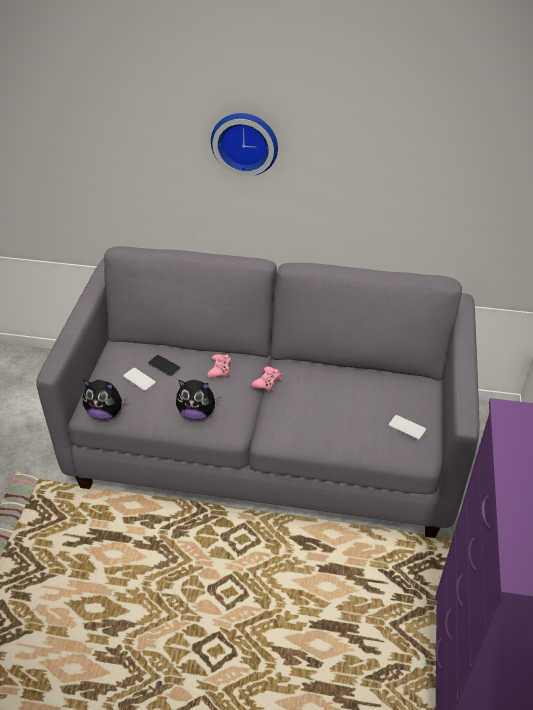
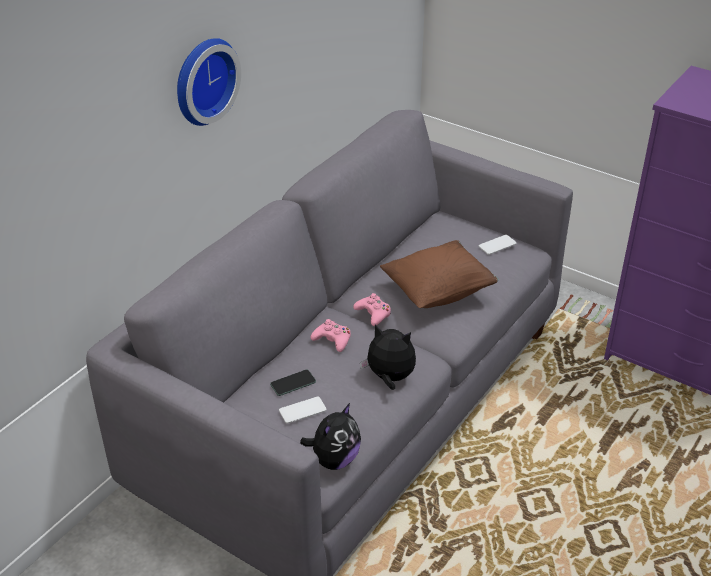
camera: 65 degrees left, 5 degrees down
(197, 413) = (389, 378): plush toy -> plush toy turned 105 degrees counterclockwise
(317, 409) = (438, 292): none -> brown pillow

